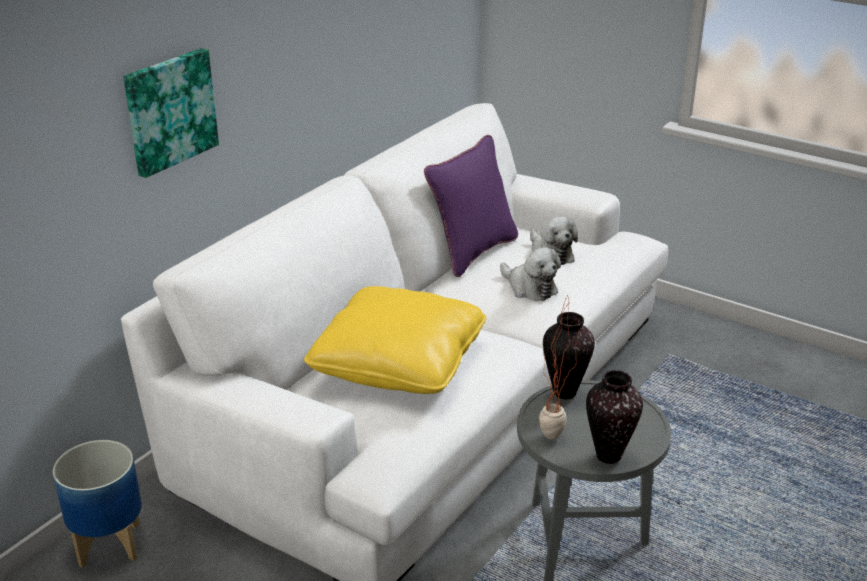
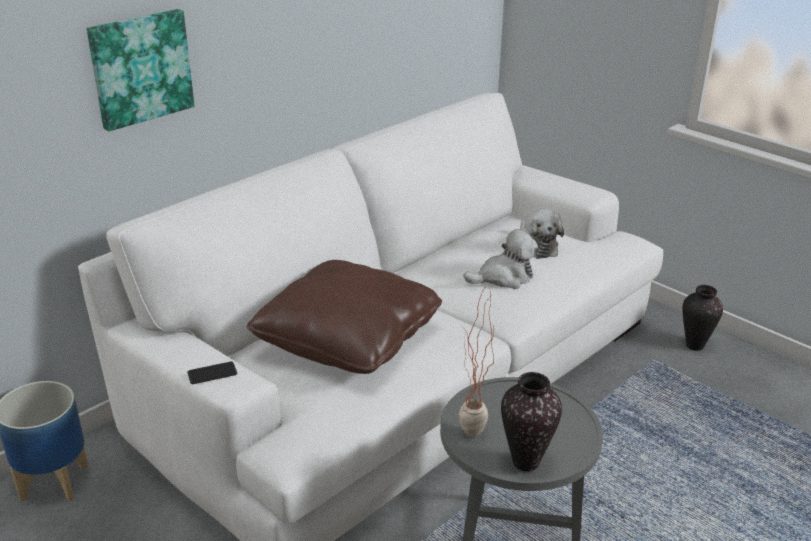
camera: 10 degrees right, 0 degrees up
(288, 410) = (212, 373): none -> phone
(399, 363) = (348, 339): yellow pillow -> brown pillow
(472, 252) = (460, 237): purple pillow -> none
(529, 288) = (504, 277): plush toy -> plush toy turned 75 degrees counterclockwise
(563, 392) = (500, 388): vase -> vase (694, 345)

